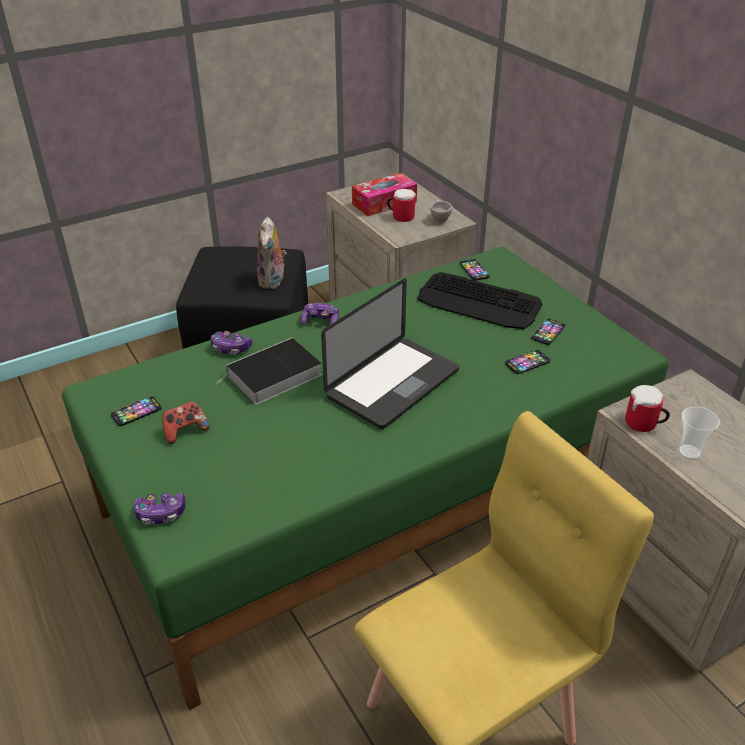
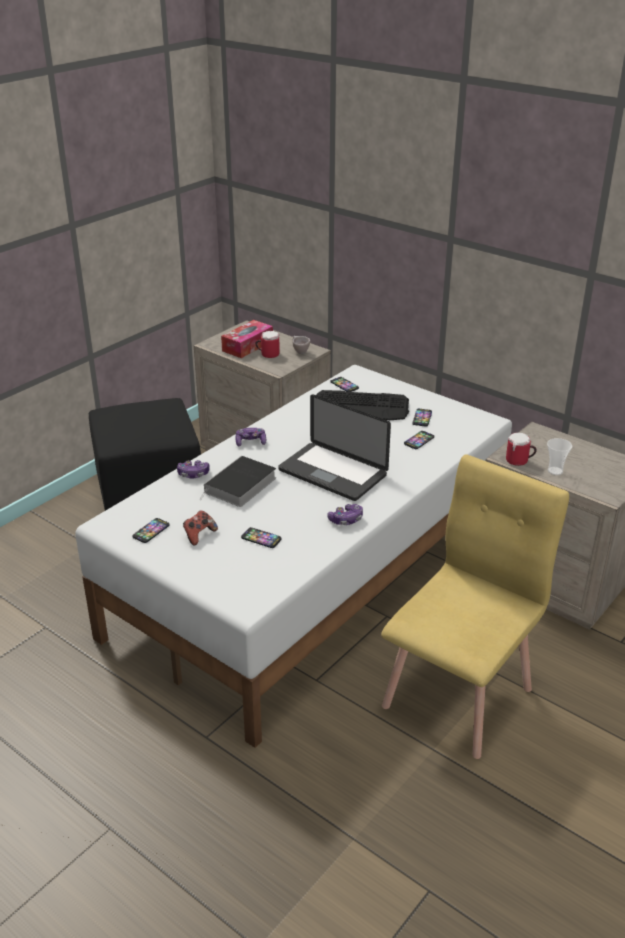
camera: 20 degrees left, 5 degrees down
(161, 514) = (221, 589): game controller -> game controller (346, 520)
(253, 454) = (261, 538): none -> phone
(273, 281) = (174, 425): plush toy -> none
(375, 496) = (315, 576): green bed -> white bed
(393, 383) = (332, 473): laptop -> laptop turned 105 degrees clockwise

